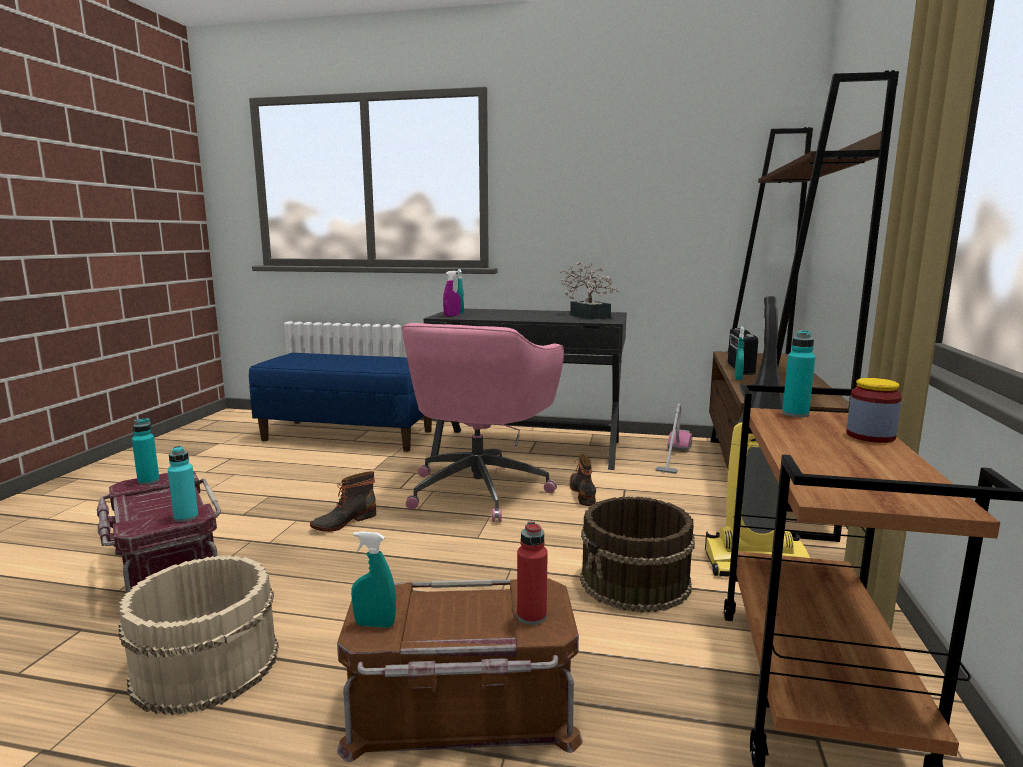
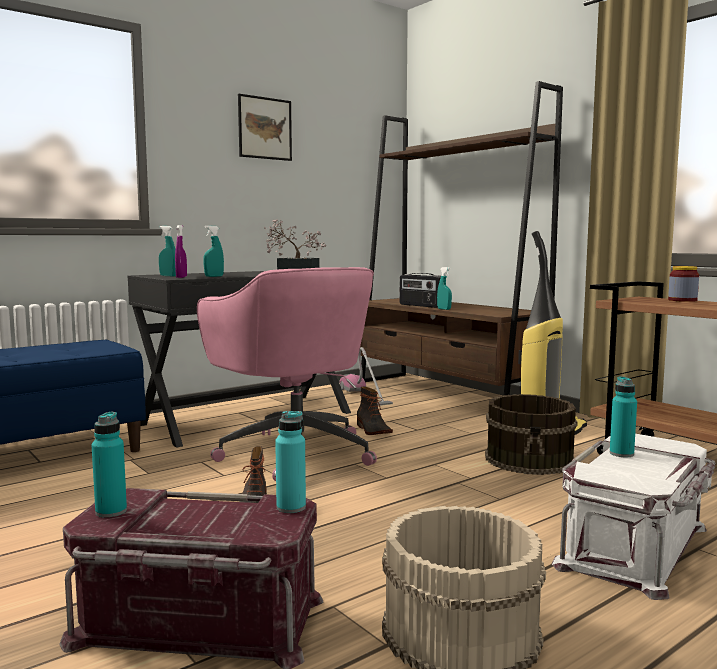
camera: 50 degrees left, 5 degrees down
(375, 624) = (637, 480): turquoise spray bottle -> turquoise spray bottle (214, 276)
(461, 710) = (636, 547): brown storage box -> white storage box
(531, 616) = (664, 446): red bottle -> none
(584, 493) = (372, 430): boot -> boot turned 150 degrees counterclockwise
(609, 164) = (264, 128): none -> picture
(795, 414) = (624, 299): turquoise bottle -> turquoise bottle (621, 454)

